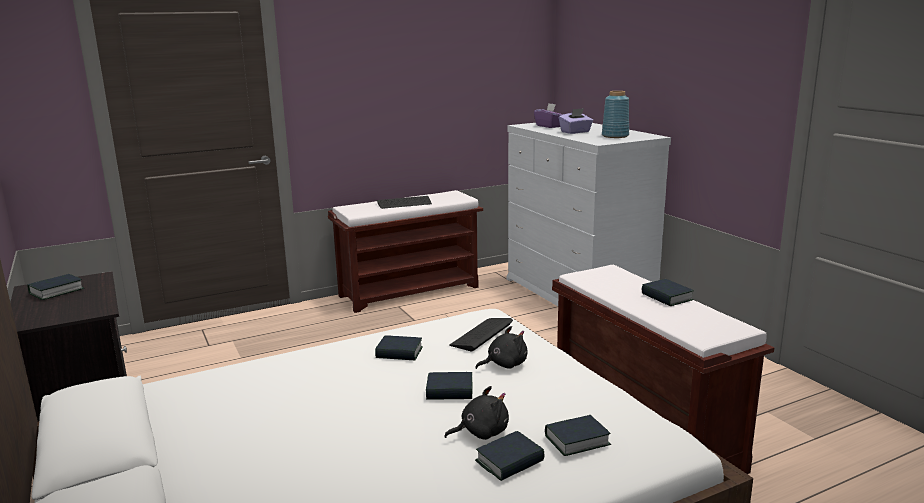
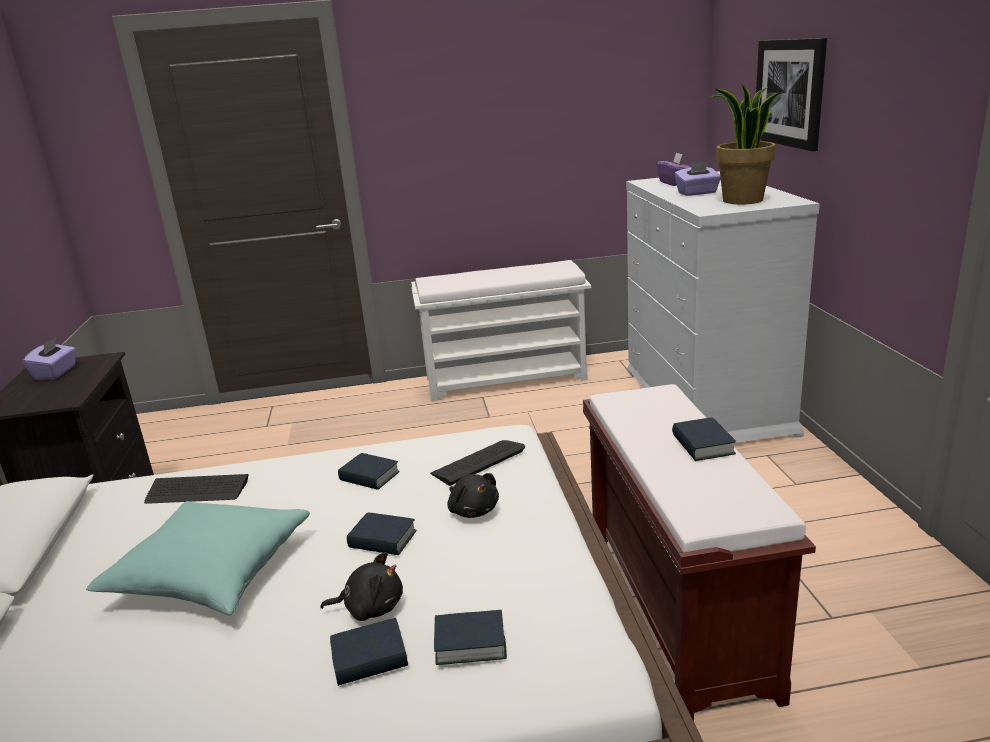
camera: 20 degrees right, 5 degrees up
(56, 291) = (56, 372): book -> purple tissue box
(321, 432) = (211, 573): none -> turquoise pillow
(404, 204) = (494, 277): keyboard -> keyboard (197, 491)
(410, 291) = (507, 378): brown bench -> white bench
(504, 364) = (473, 510): black plush toy -> black plush toy turned 60 degrees clockwise
(615, 136) = (742, 200): blue vase -> potted plant
(635, 60) = (790, 92): none -> picture

